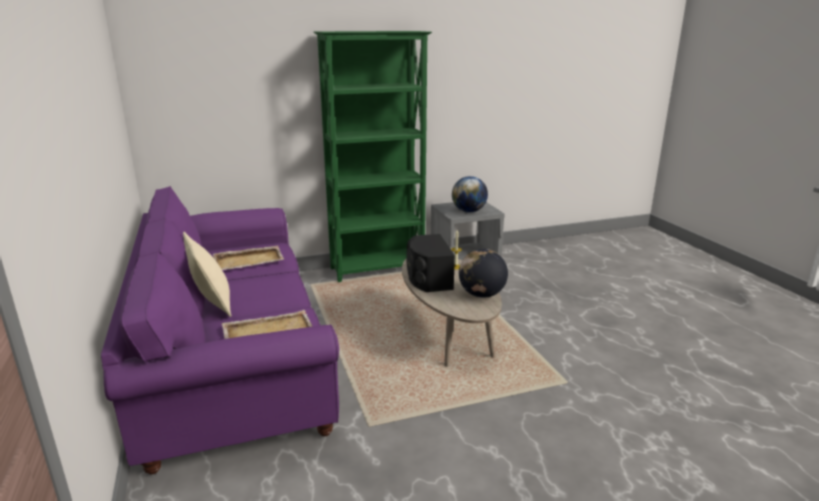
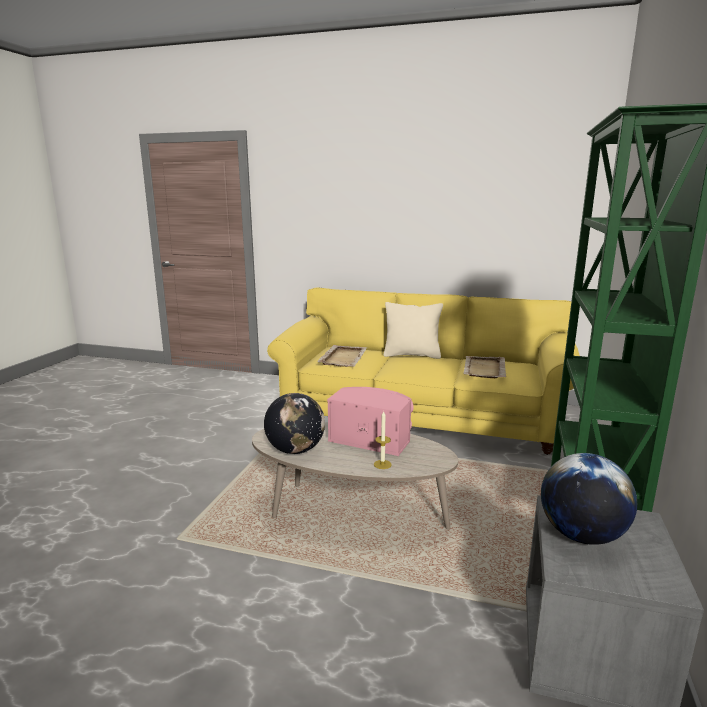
camera: 125 degrees right, 5 degrees down
(234, 357) = (421, 414): purple sofa -> yellow sofa
(428, 278) = (371, 438): black speaker -> pink speaker

